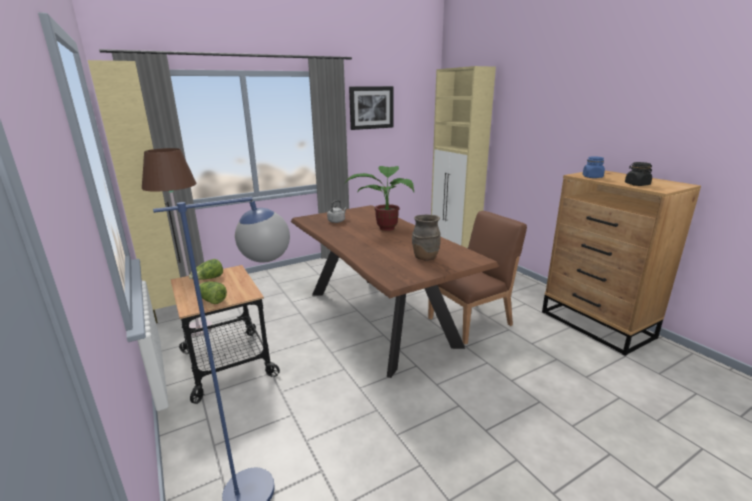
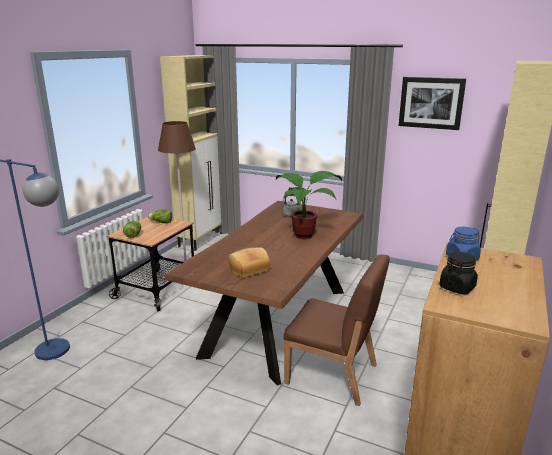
camera: 55 degrees right, 0 degrees up
(425, 258) = (248, 269): brown vase -> bread

